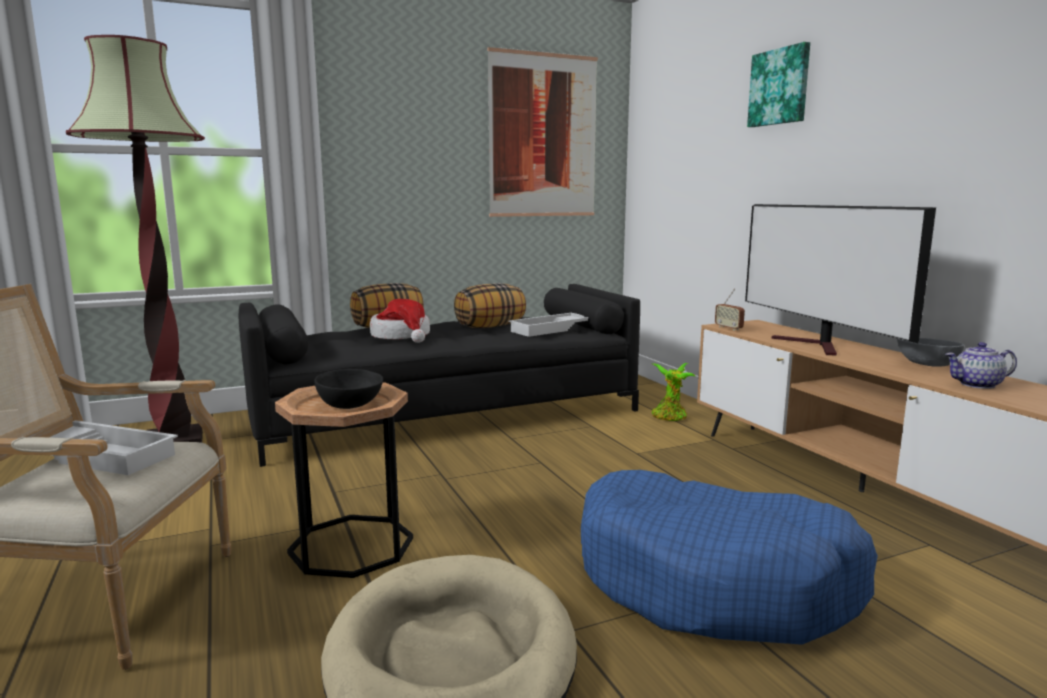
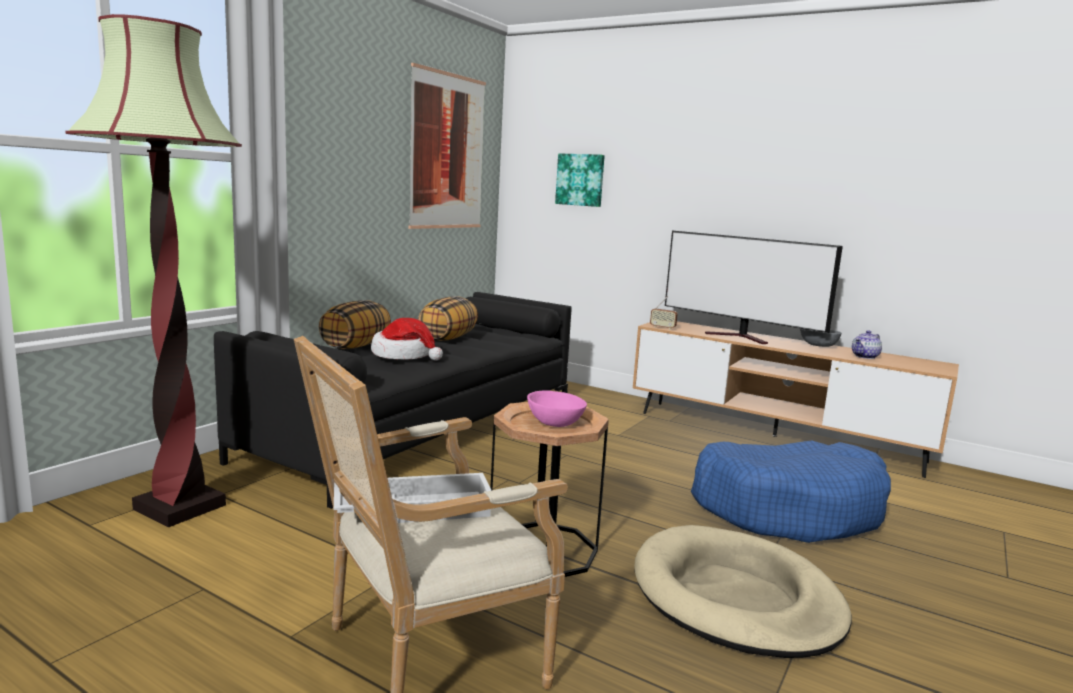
camera: 35 degrees left, 0 degrees up
(349, 404) = (554, 423): black bowl -> pink bowl
(550, 330) = (510, 337): white tray -> none
(670, 417) = (596, 403): potted plant -> none
(780, 87) = (679, 140): picture -> picture (580, 180)

